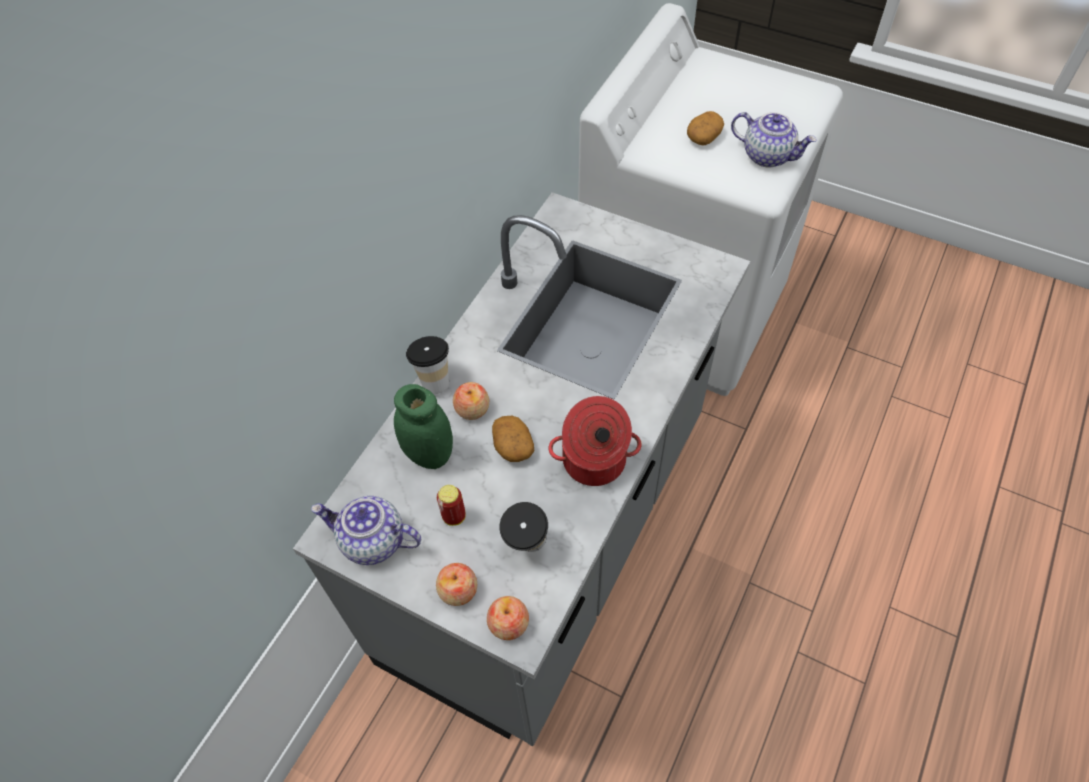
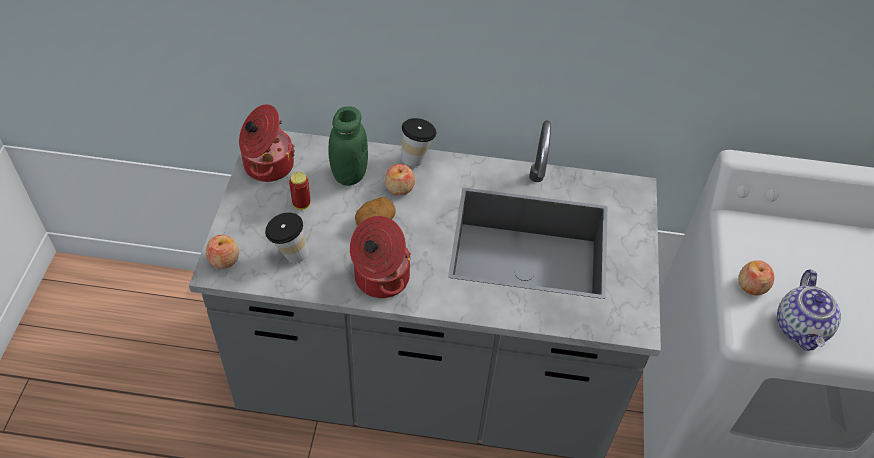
camera: 65 degrees right, 5 degrees down
(372, 541) = (267, 165): teapot -> cooking pot
(458, 590) = (242, 223): apple -> apple (751, 286)
(703, 137) = (790, 267): potato -> none

